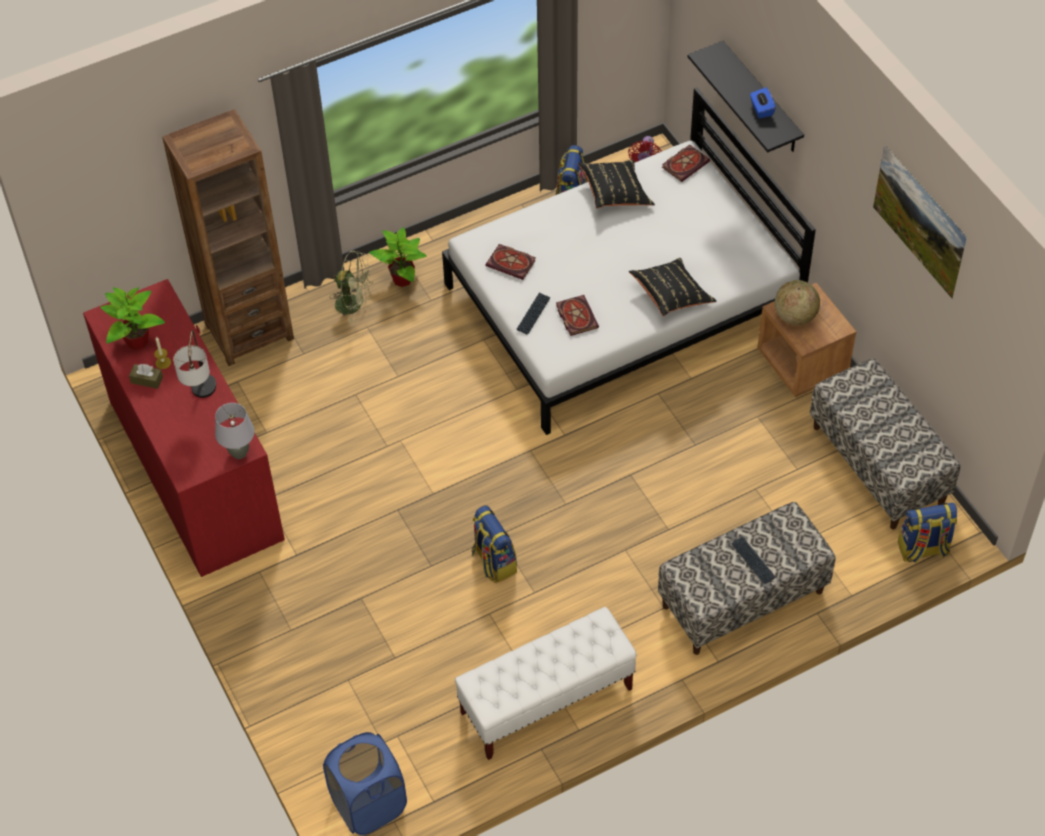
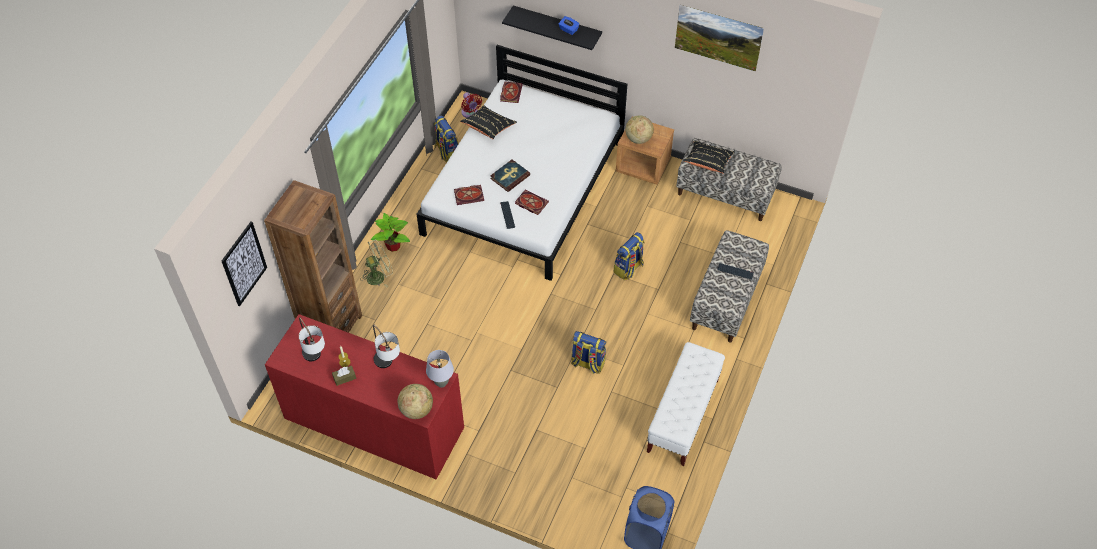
camera: 40 degrees left, 0 degrees up
(115, 176) = (244, 264): none -> picture
(136, 341) = (316, 360): potted plant -> table lamp
(186, 465) = (416, 409): none -> globe
(582, 269) = (510, 177): none -> book
(671, 295) = (569, 164): black pillow -> black pillow (708, 162)
(923, 549) = (783, 221): backpack -> backpack (628, 269)

